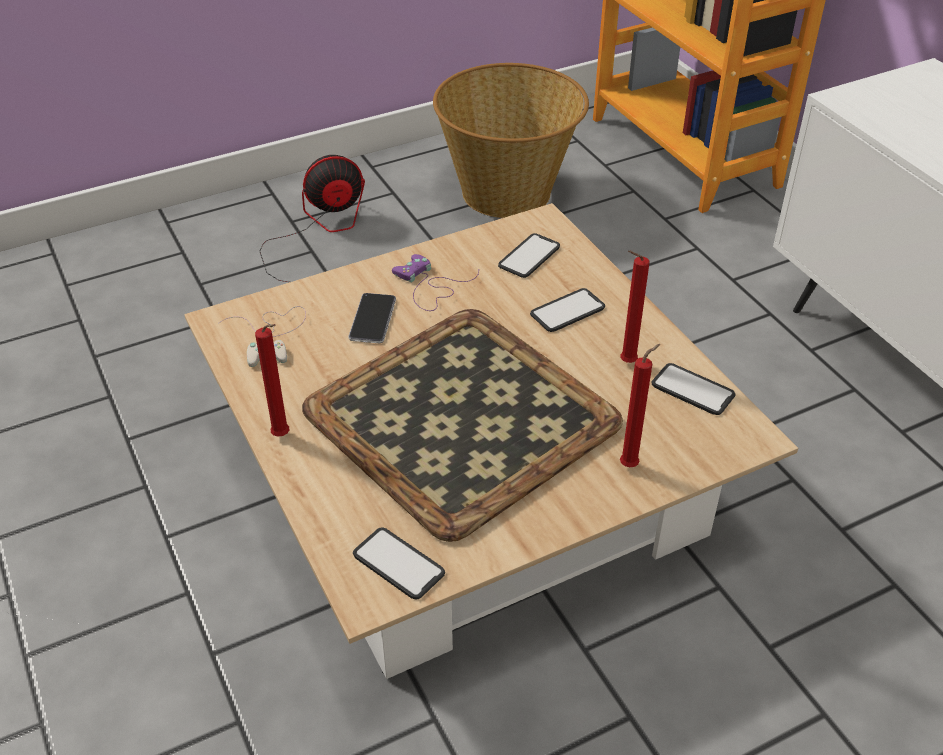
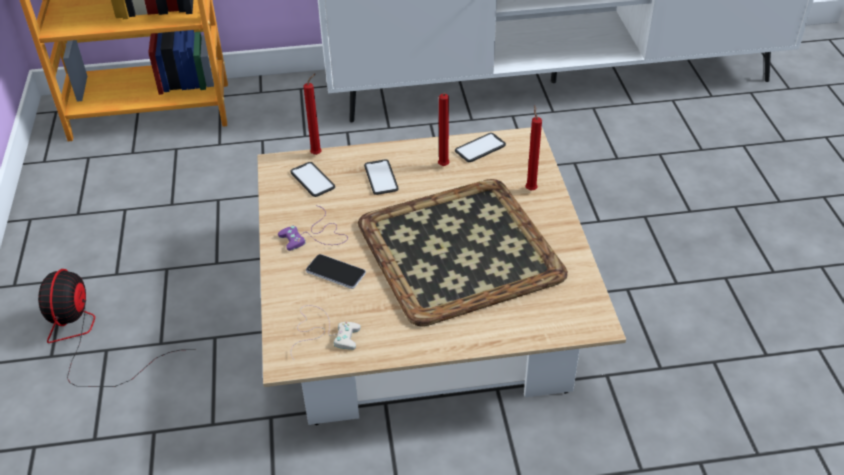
camera: 70 degrees left, 0 degrees up
(283, 436) = (438, 342): red candle -> red candle (318, 154)
(398, 564) = (575, 305): phone -> none
(508, 193) = (124, 212): basket -> none

